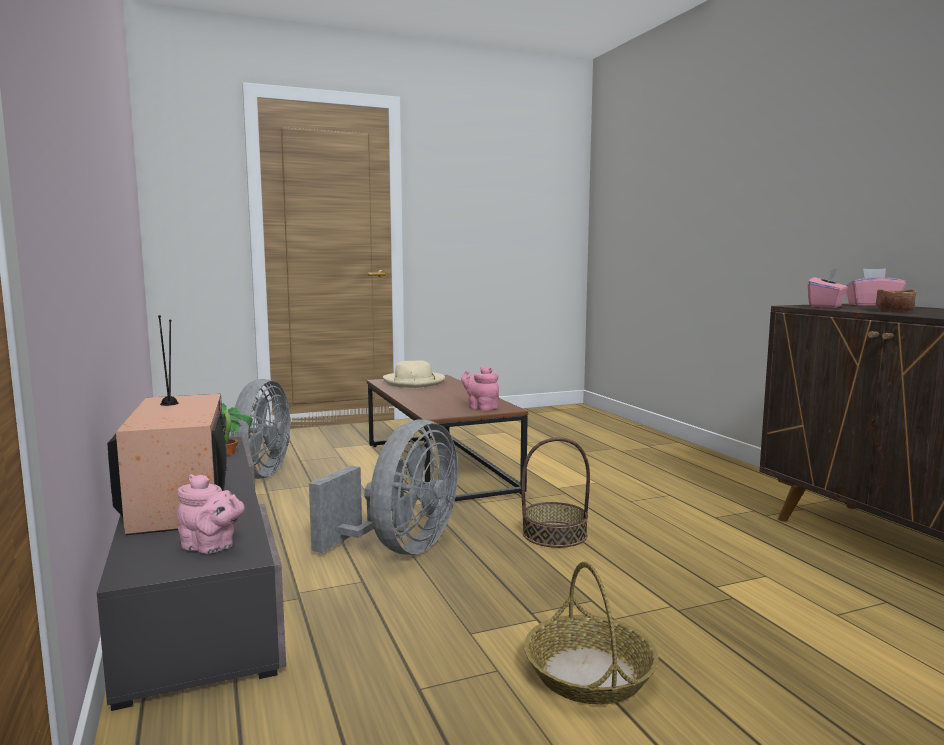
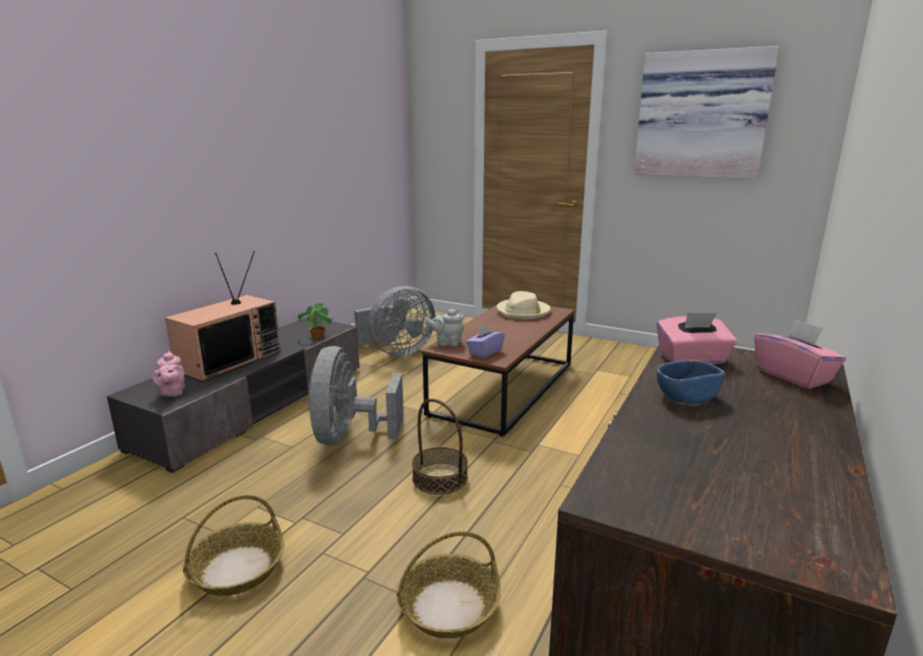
camera: 50 degrees right, 10 degrees up
(400, 548) = (349, 437): grey fan -> grey fan turned 105 degrees clockwise
(428, 411) = (447, 343): none -> grey teapot
(481, 407) = (485, 352): pink teapot -> purple tissue box
(491, 185) = (702, 115): none -> picture
(756, 587) = (448, 607): none -> basket
(894, 311) = (686, 397): brown bowl -> blue bowl

